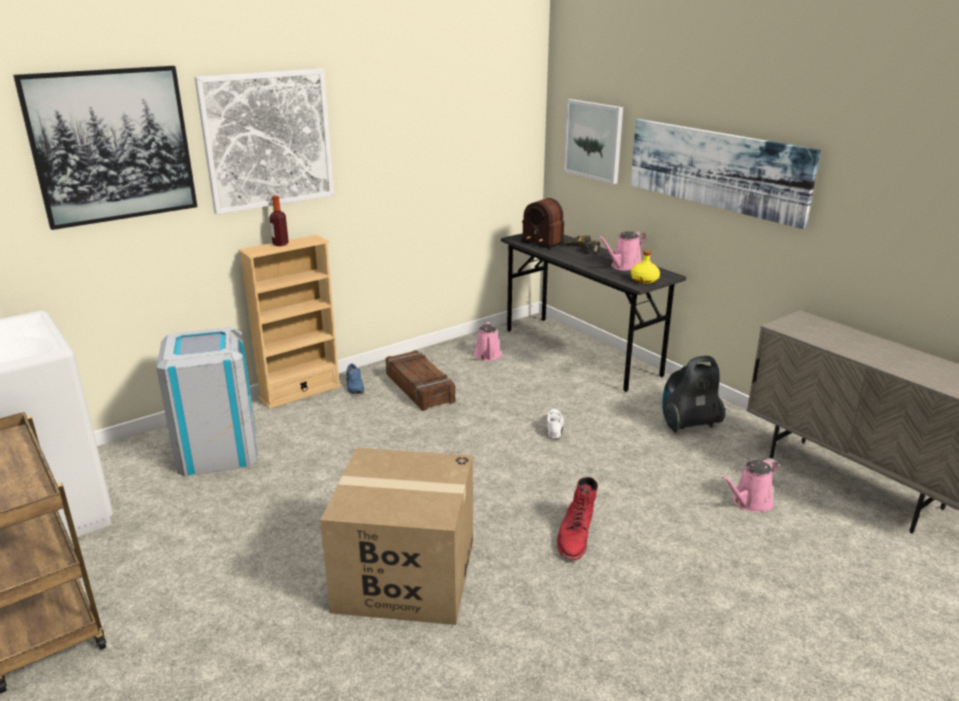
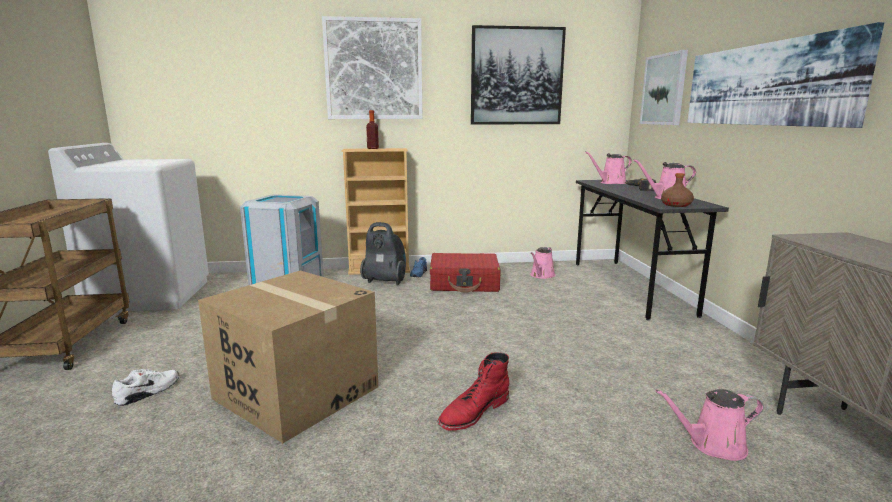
camera: 30 degrees right, 10 degrees down
(112, 146) = (261, 60): picture -> picture (516, 76)
(420, 388) = (464, 283): crate -> red suitcase
(542, 240) = (610, 183): radio -> pink watering can
(555, 427) = (548, 329): white shoe -> white shoe (149, 392)
(644, 280) = (676, 205): yellow bottle -> brown bottle
(687, 424) = (693, 357): vacuum cleaner -> vacuum cleaner (385, 281)

